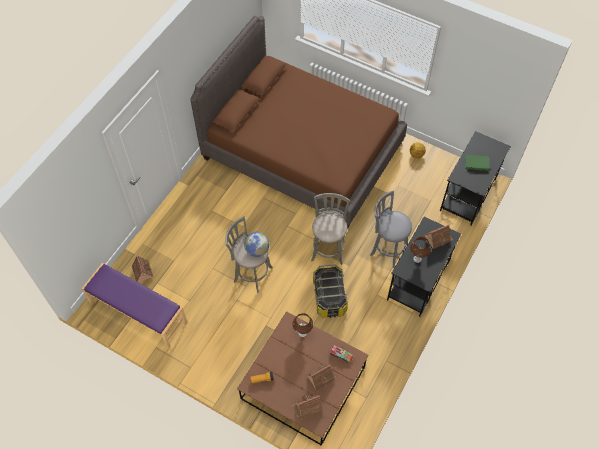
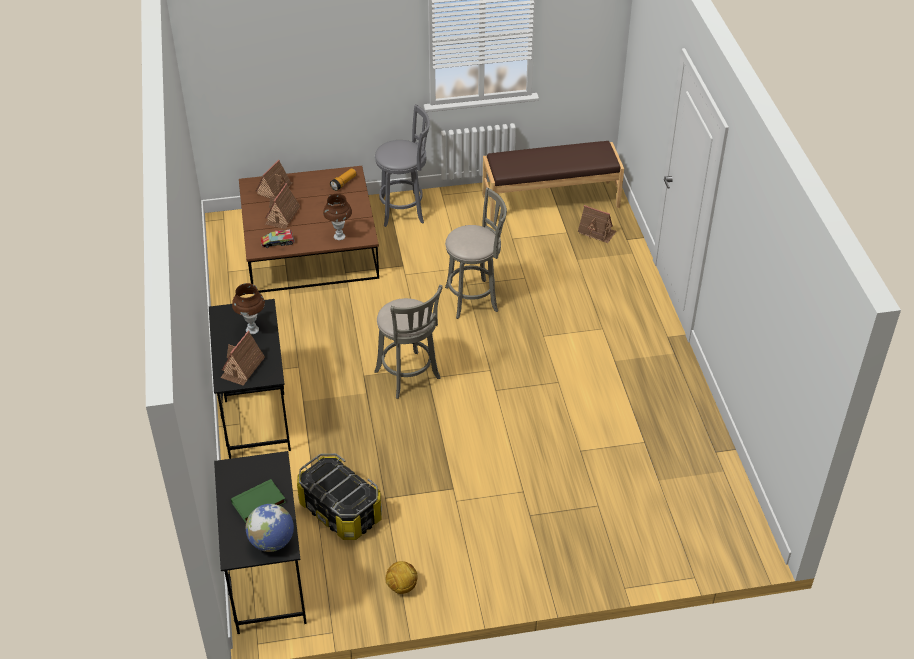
camera: 140 degrees right, 15 degrees down
(138, 313) = (550, 200): purple bench -> brown bench
(257, 250) = (463, 242): globe -> globe (272, 542)
(302, 151) = (578, 475): brown bed -> none
(329, 297) = (356, 331): storage box -> storage box (340, 511)
(387, 249) = (330, 424): grey stool -> grey stool (404, 210)

